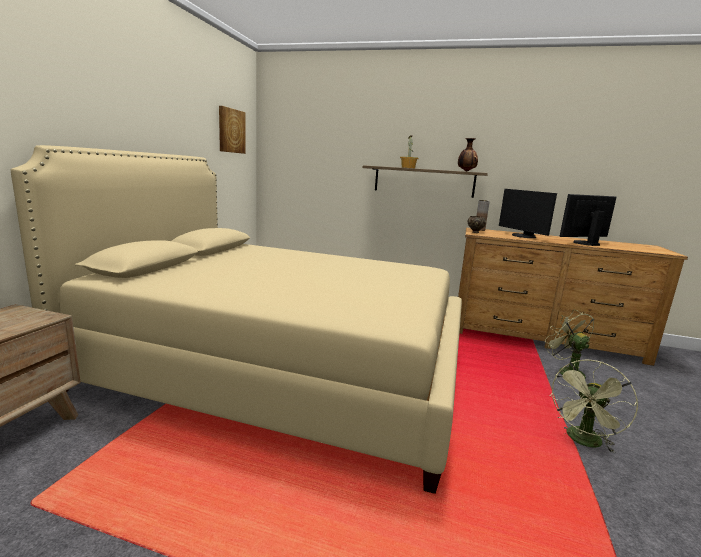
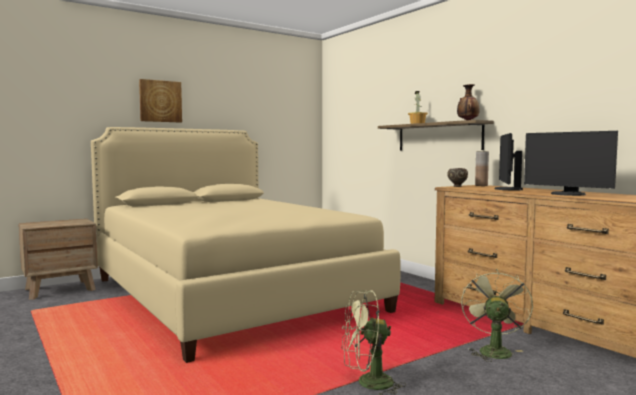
camera: 40 degrees right, 10 degrees down
(231, 131) = (286, 108): picture -> picture (160, 101)
(585, 243) = (567, 194): monitor -> monitor turned 150 degrees counterclockwise

